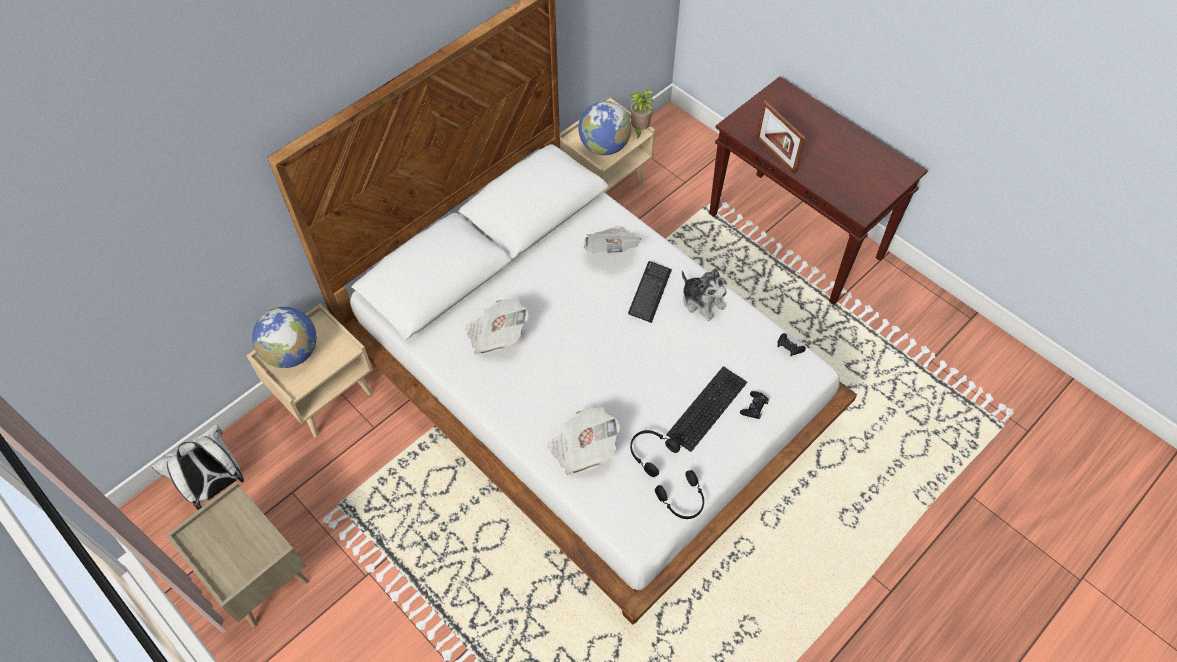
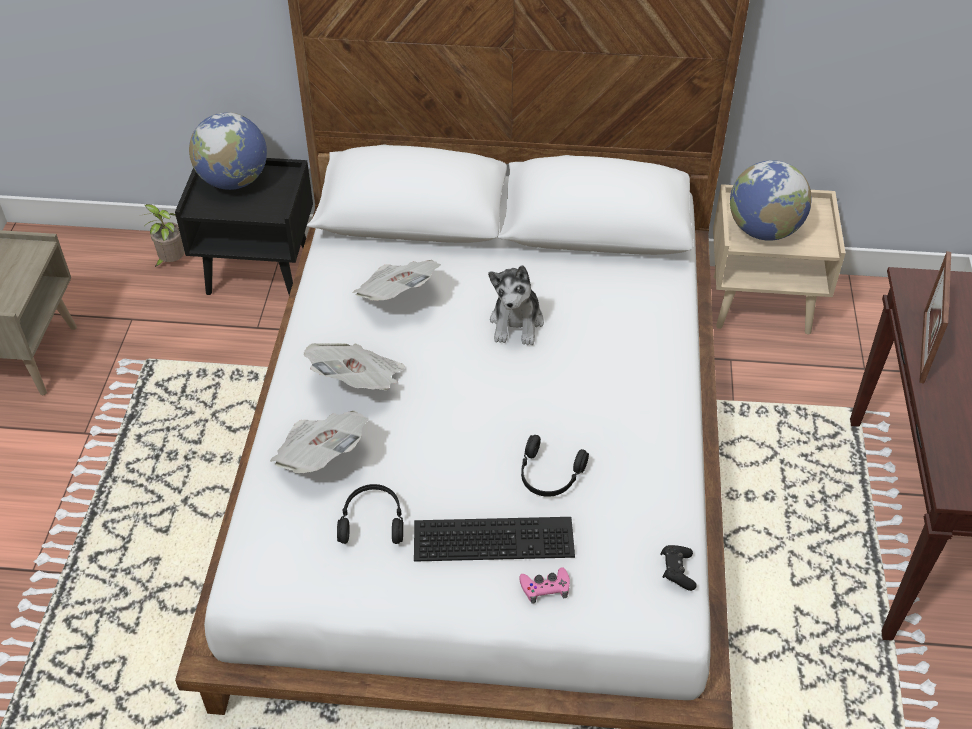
camera: 50 degrees right, 10 degrees down
(216, 486) = (94, 266): white backpack -> none
(326, 395) = (260, 271): beige nightstand -> black nightstand
(611, 250) = (618, 315): newspaper -> newspaper (359, 382)
(639, 130) = (828, 243): potted plant -> potted plant (171, 262)
(649, 292) = (598, 383): keyboard -> none
(683, 500) = (336, 595): black headphones -> black headphones (549, 476)
(702, 301) = (645, 440): plush toy -> plush toy (517, 323)
(754, 407) = (545, 587): black game controller -> pink game controller

